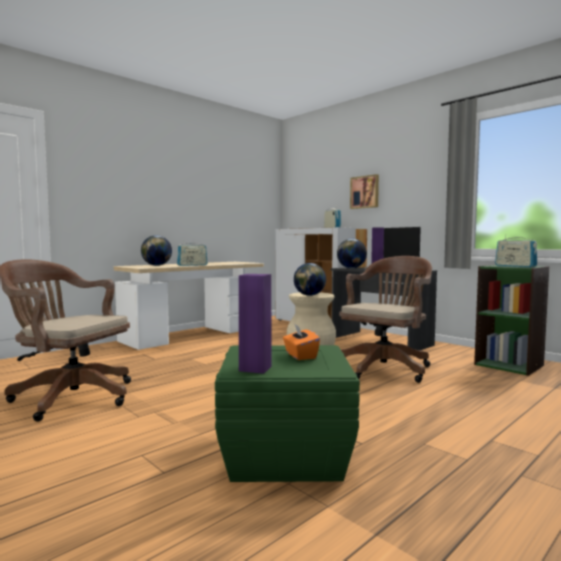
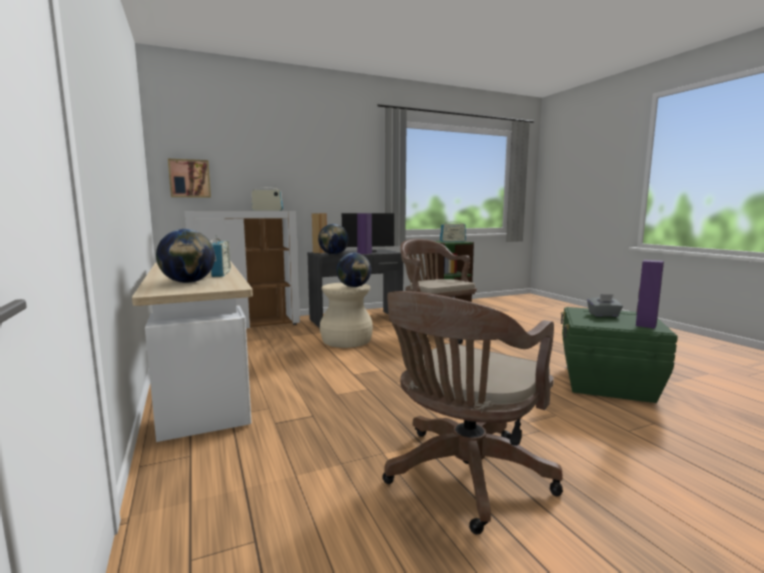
camera: 70 degrees left, 5 degrees up
(300, 355) = (603, 315): orange tissue box -> grey tissue box
(365, 192) = (293, 172): picture -> picture (189, 178)

